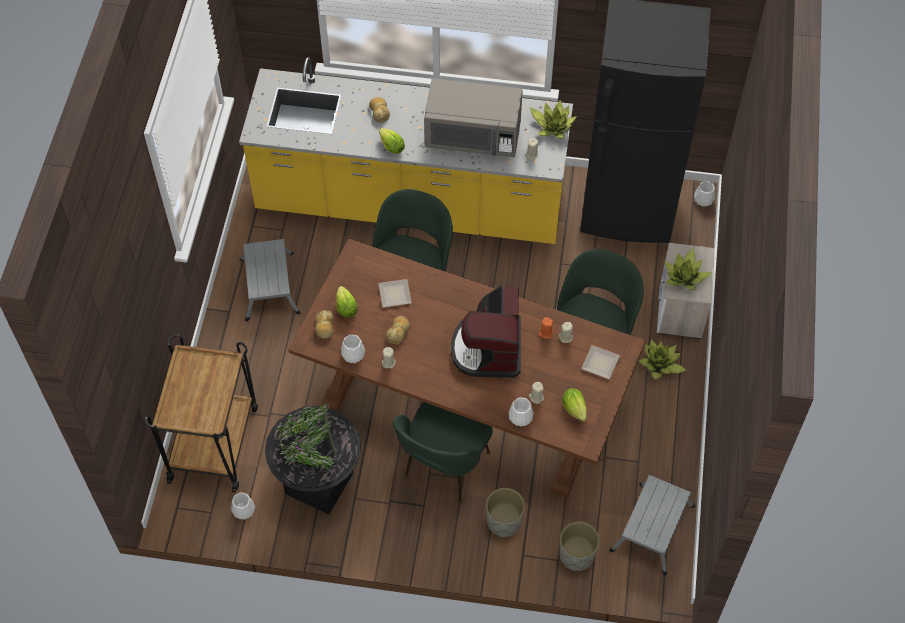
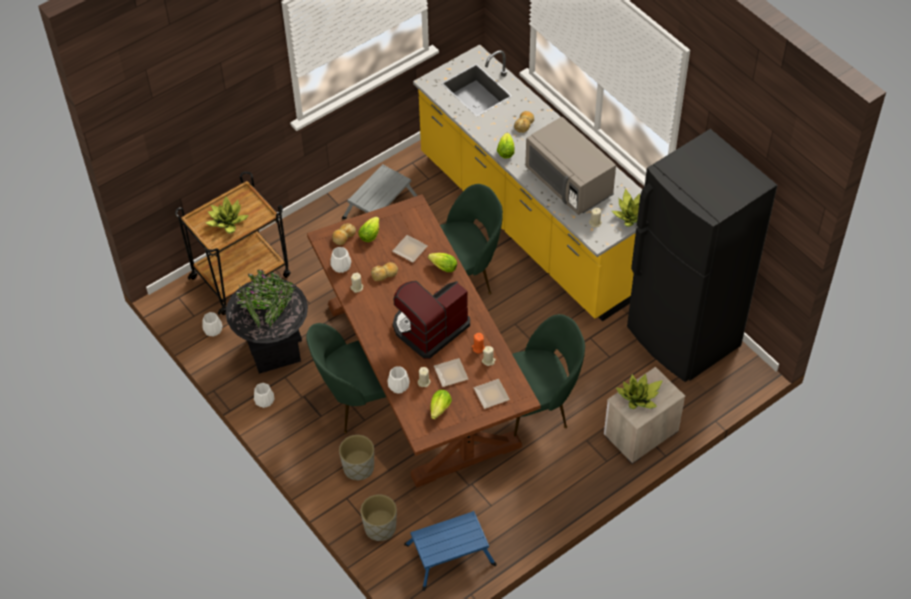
camera: 45 degrees right, 5 degrees down
(438, 288) = (442, 267): none -> lettuce
(551, 372) = (452, 374): none -> plate
(652, 528) = (449, 554): grey step ladder -> blue step ladder
(660, 365) = (581, 457): potted plant -> potted plant (227, 222)
(703, 200) = (748, 373): white vase -> white vase (264, 400)

